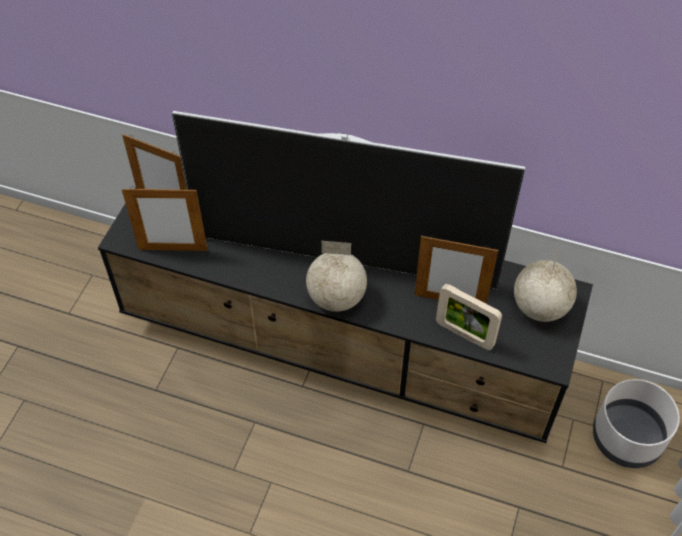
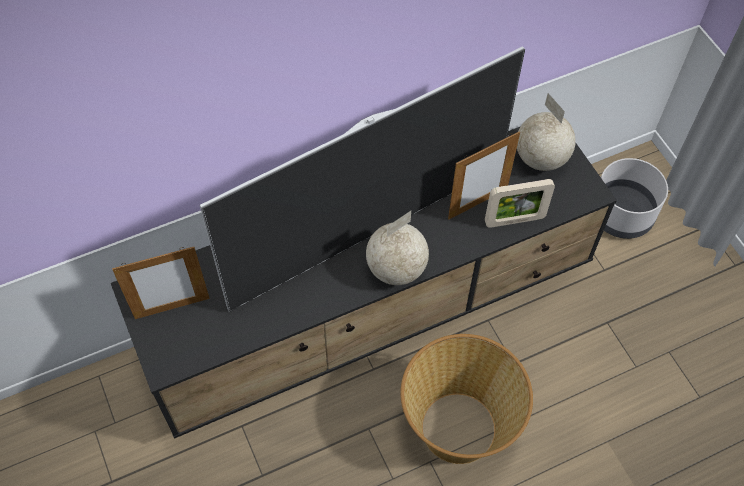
camera: 45 degrees left, 5 degrees up
(173, 249) = (221, 339): picture frame -> none
(317, 477) = (458, 426): none -> basket

